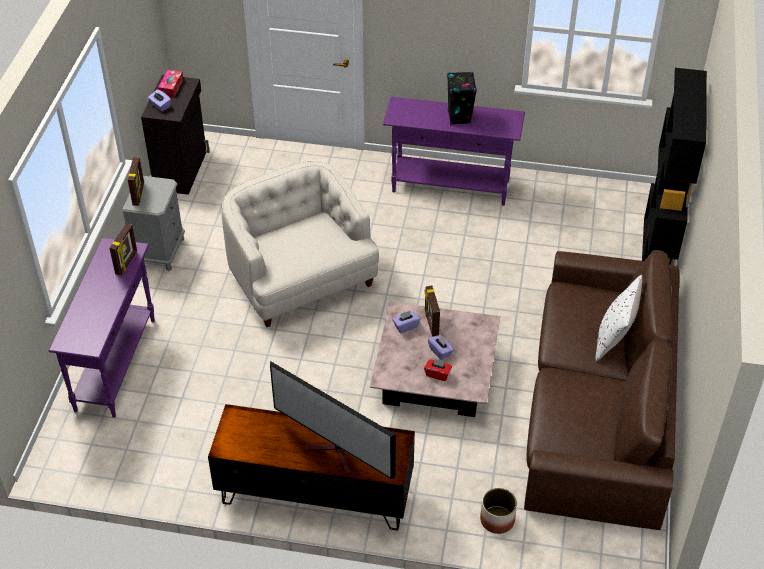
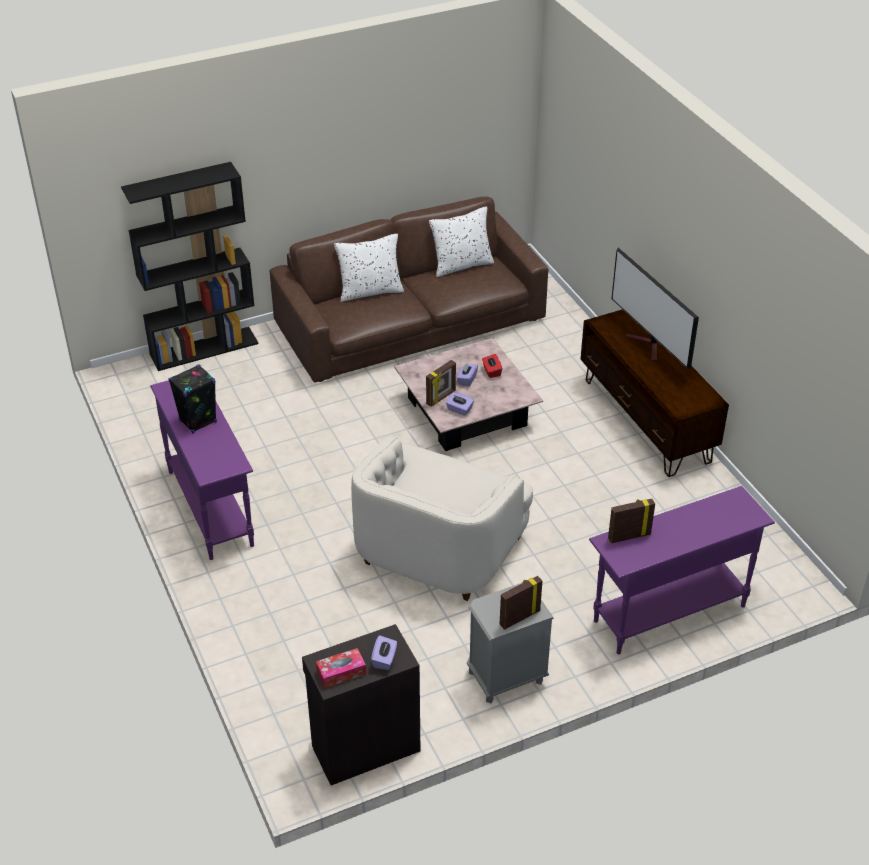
camera: 125 degrees left, 5 degrees down
(334, 454) = (648, 346): television -> television turned 150 degrees clockwise
(497, 520) = (564, 329): planter -> none
(612, 429) = (461, 265): none -> white pillow

